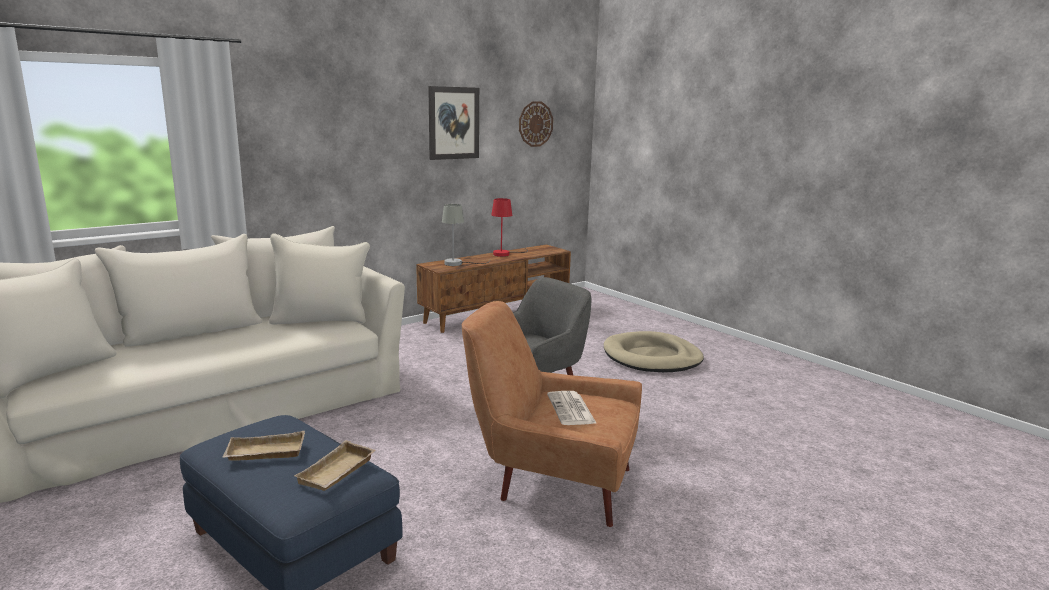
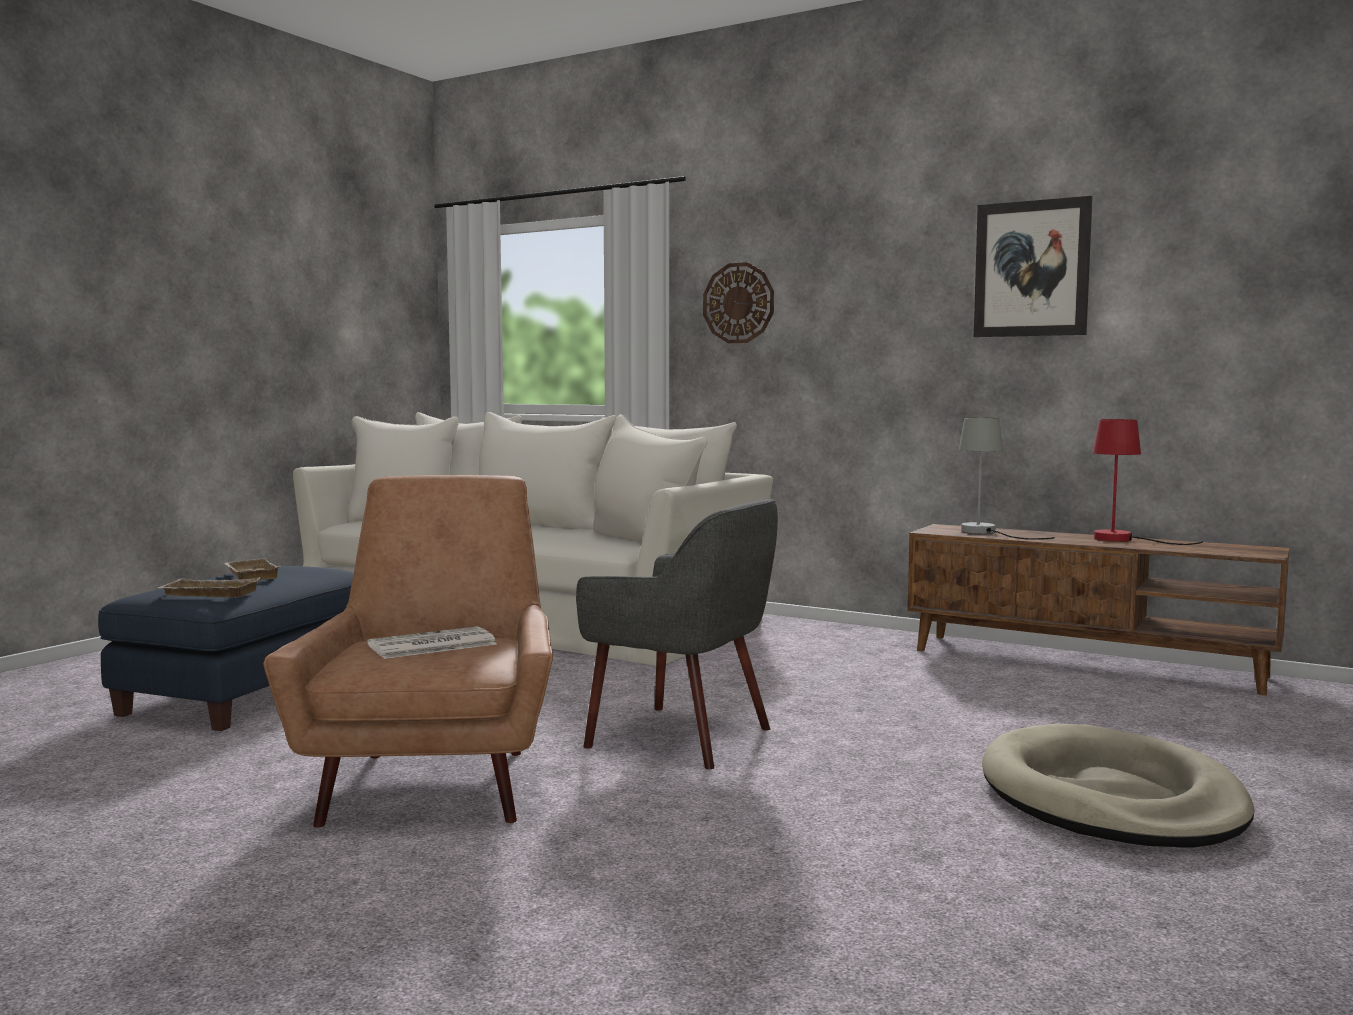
camera: 70 degrees right, 10 degrees down
(535, 124) = (1261, 260): wall clock -> wall clock (738, 303)

